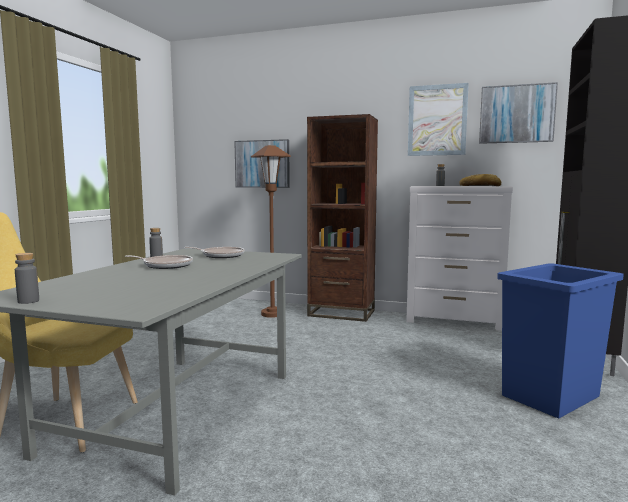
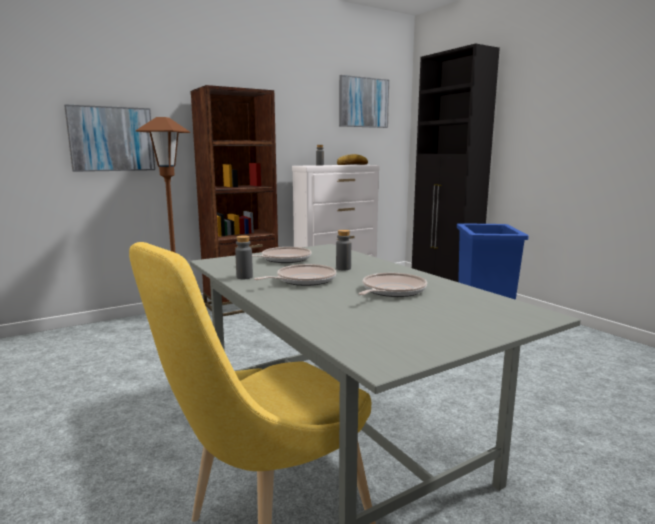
camera: 50 degrees left, 5 degrees up
(28, 301) = (437, 347): grey bottle -> grey bottle (343, 268)
(164, 280) = (391, 291): none -> frying pan
(437, 120) = (306, 101): picture -> none

